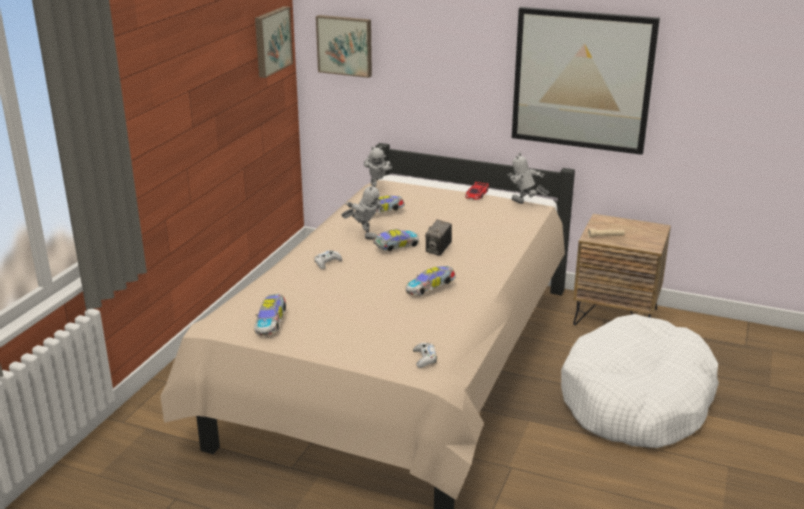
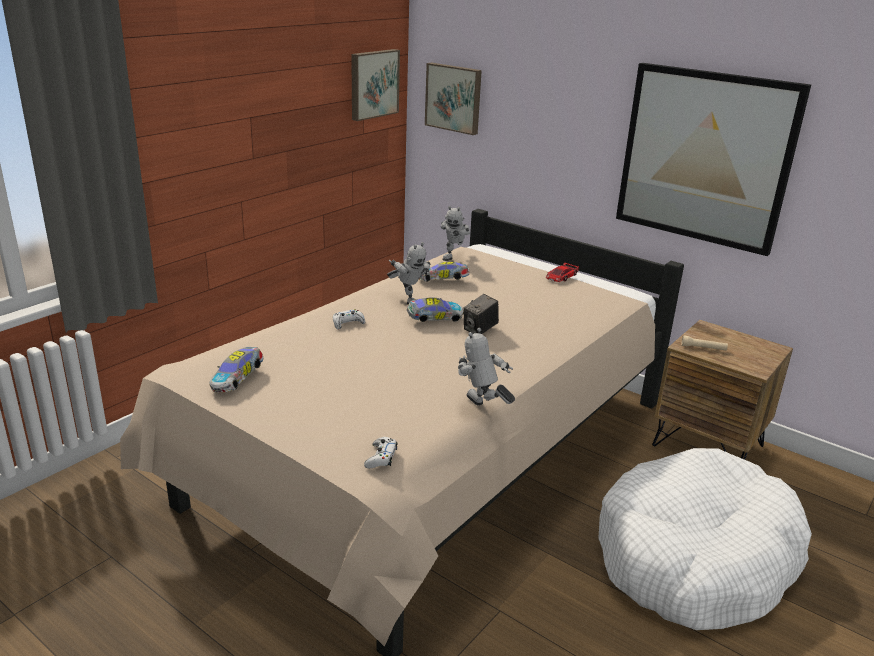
camera: 15 degrees right, 0 degrees up
(430, 289) = (443, 372): toy car -> none
(525, 205) = (612, 296): toy robot -> toy robot (482, 409)

